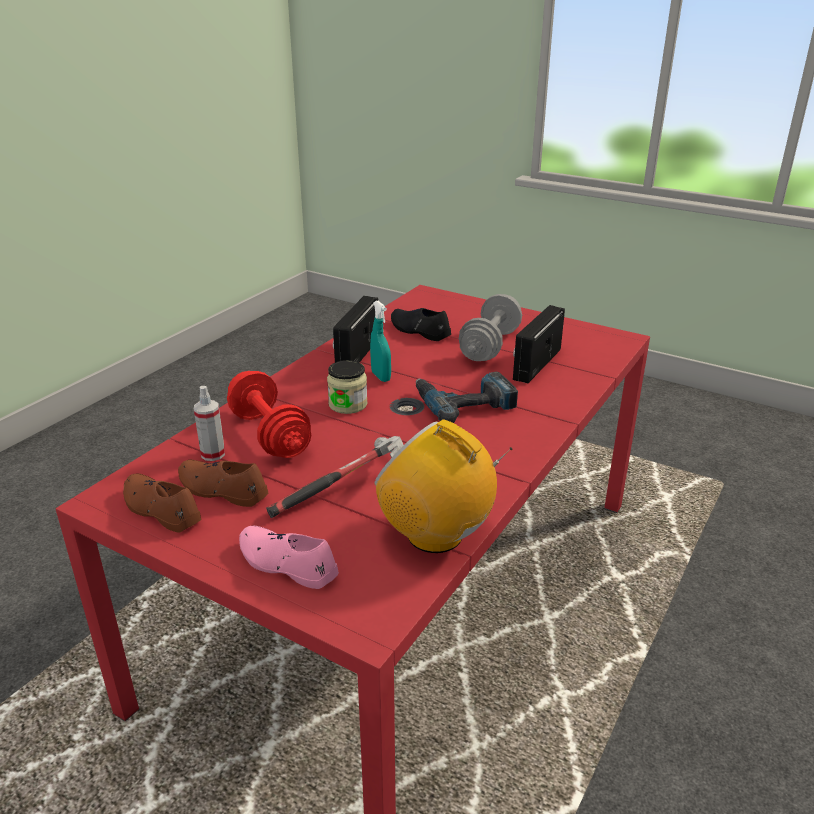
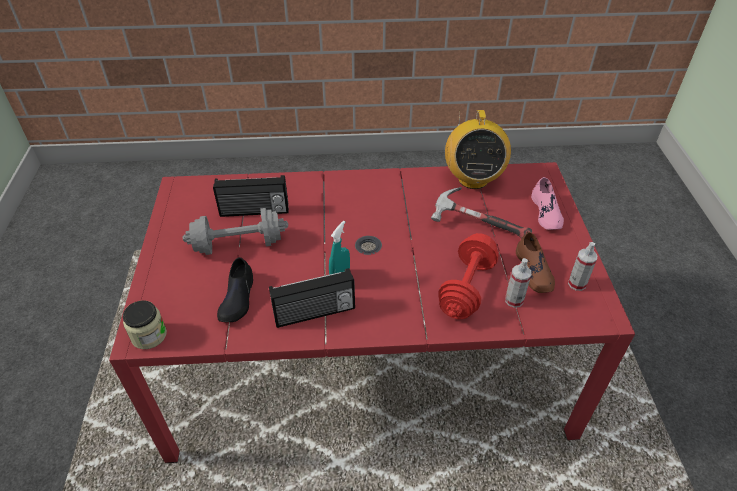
camera: 125 degrees left, 15 degrees up
(161, 509) = (577, 284): brown shoe -> spray bottle
(348, 404) = (394, 273): jar -> jar (149, 335)
(464, 402) = (341, 220): power drill -> none

